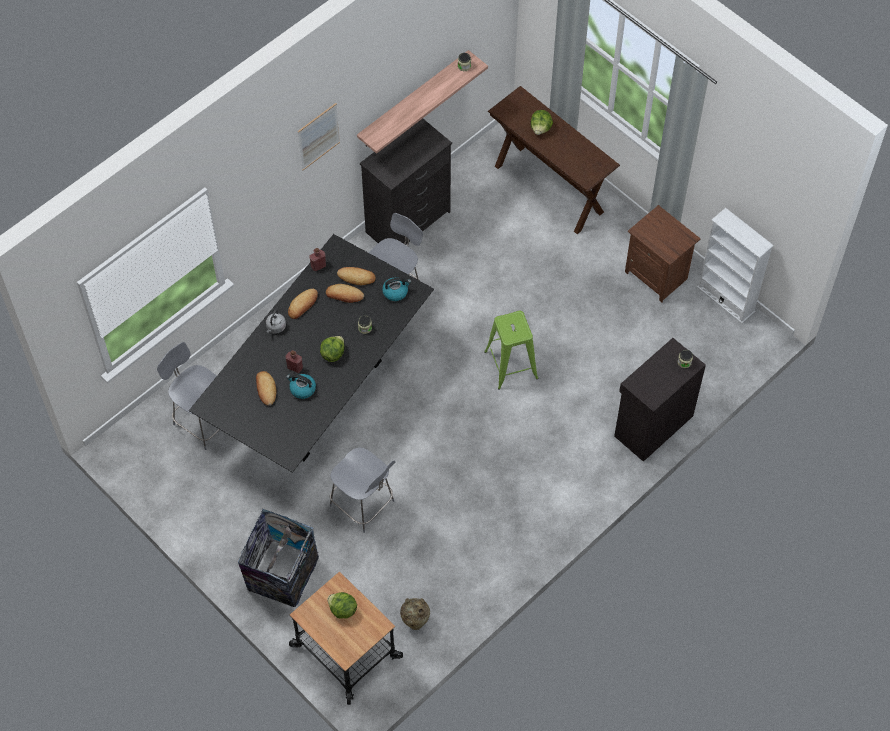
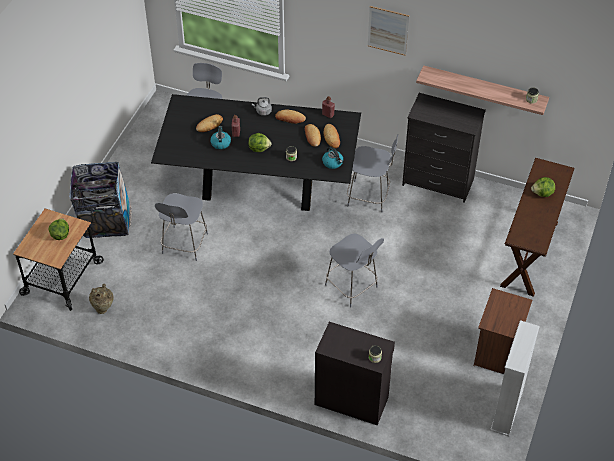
camera: 65 degrees right, 10 degrees down
(511, 364) = (352, 287): green stool -> grey chair

